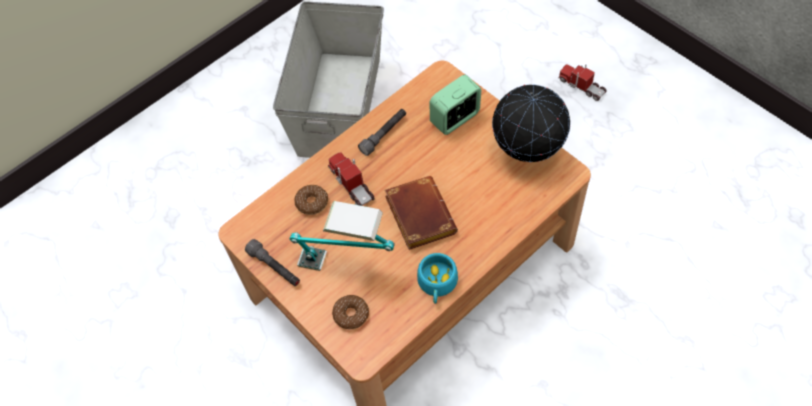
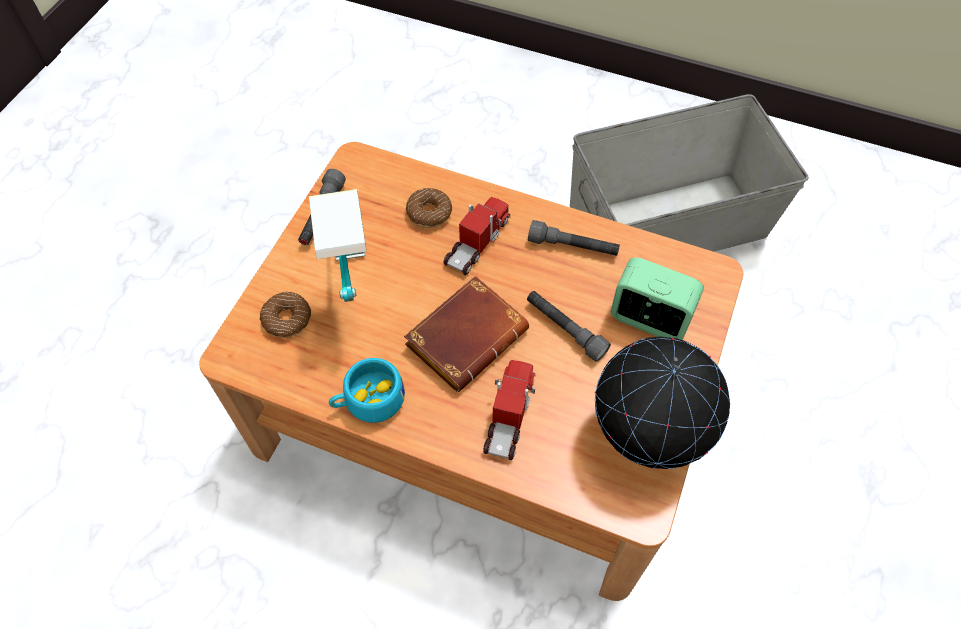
camera: 60 degrees right, 0 degrees up
(440, 162) = (565, 329): none -> grey flashlight
(581, 86) = (901, 512): toy truck -> toy truck (509, 415)

